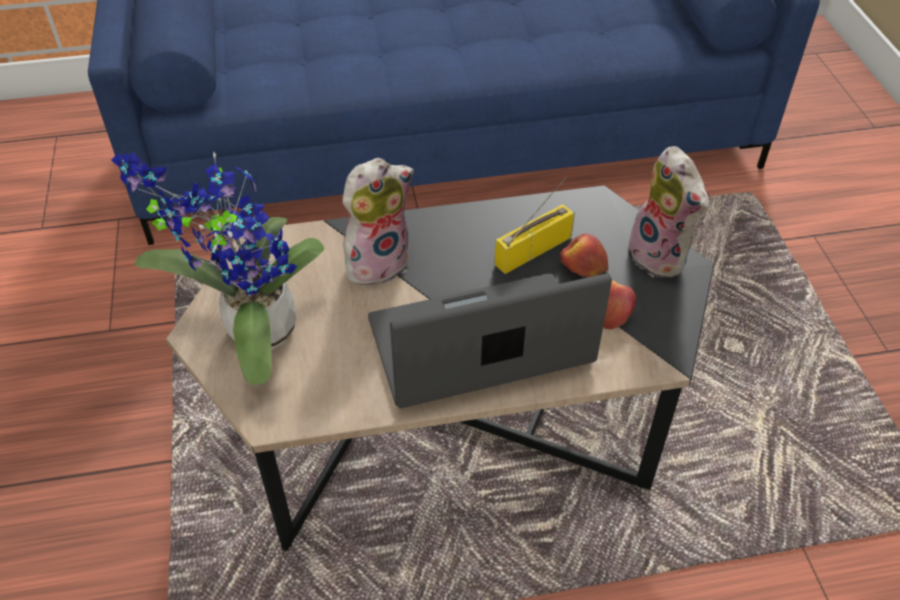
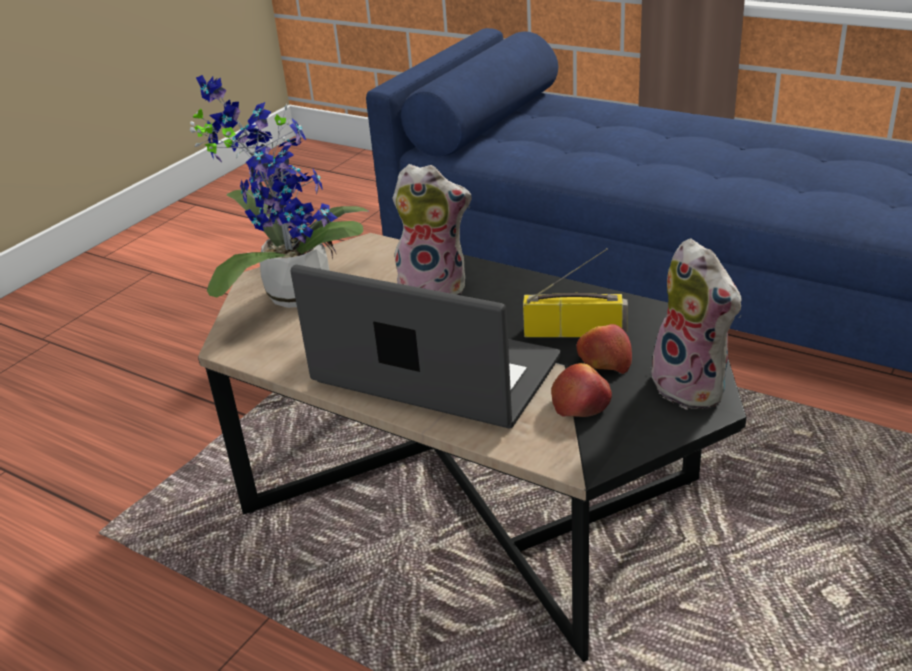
camera: 45 degrees right, 15 degrees down
(661, 256) = (694, 387): plush toy -> plush toy turned 45 degrees counterclockwise

